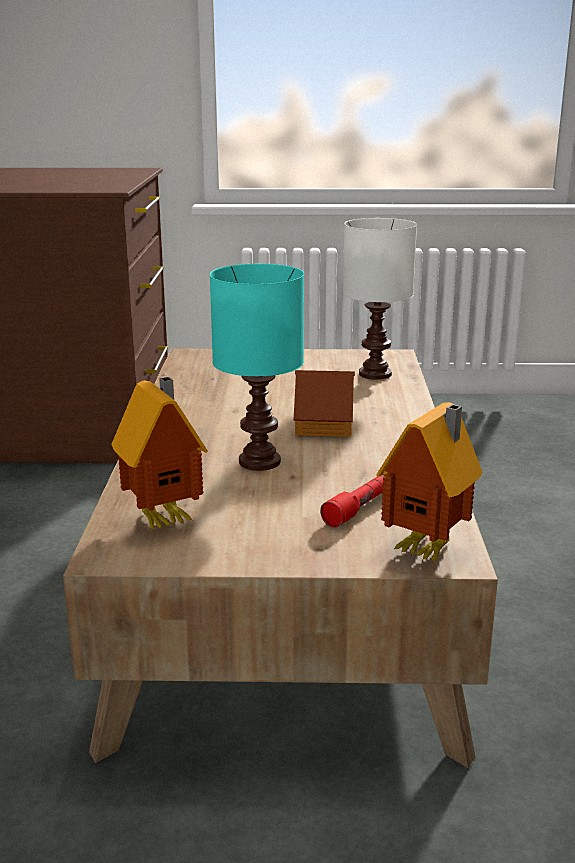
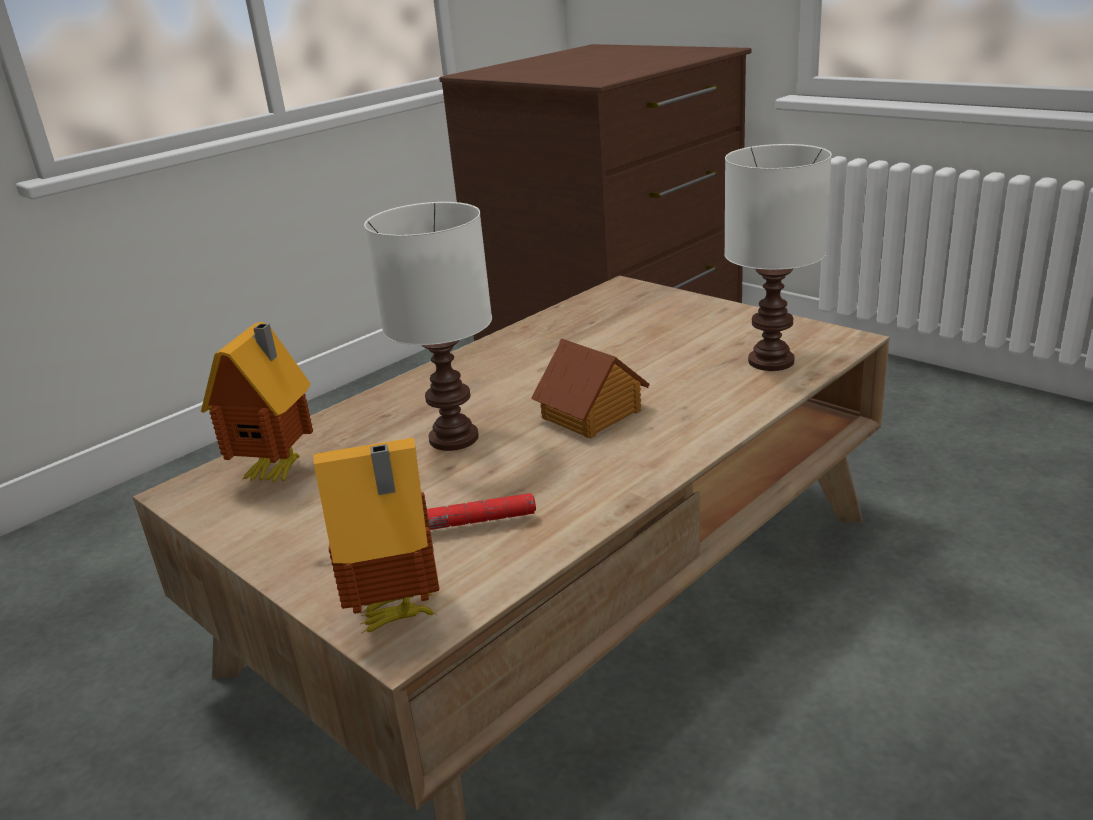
camera: 45 degrees right, 5 degrees up
(261, 462) = (455, 439): turquoise table lamp -> white table lamp

